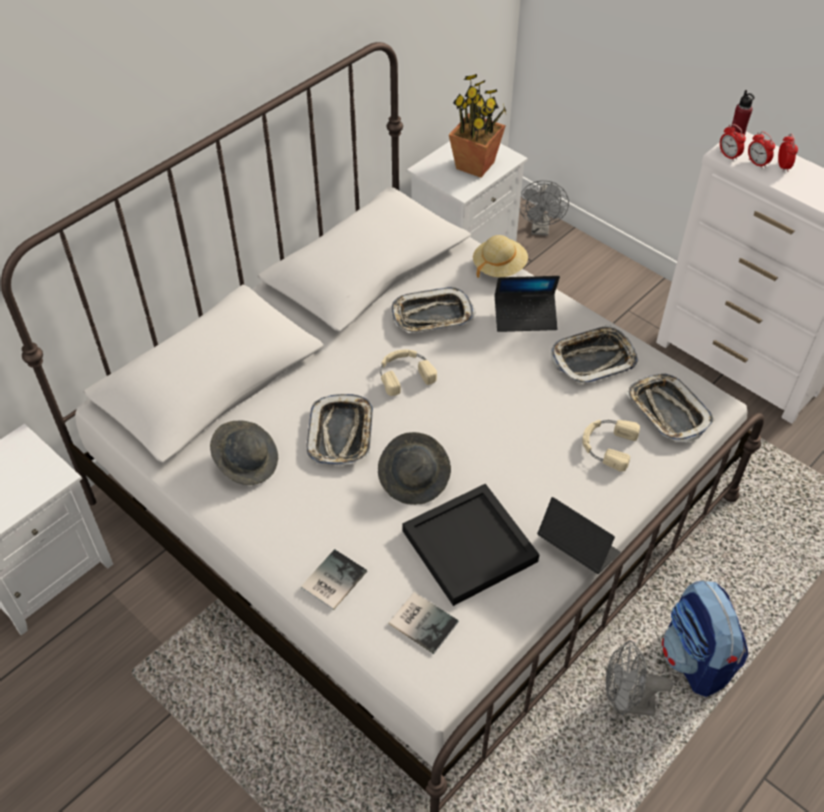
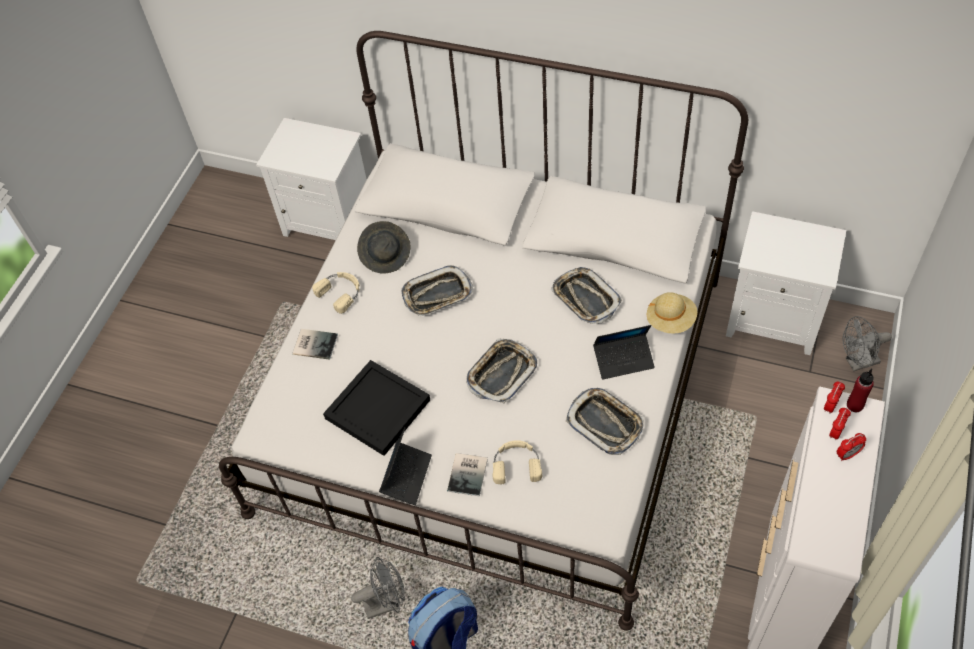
camera: 70 degrees right, 5 degrees up
(404, 374) = (514, 306): beige headphones -> beige headphones (340, 292)
(414, 479) = (419, 354): grey hat -> none
(423, 621) = (306, 406): book -> book (469, 474)
(475, 165) = (794, 254): potted plant -> none
(525, 317) = (623, 359): laptop -> laptop turned 75 degrees counterclockwise
(625, 703) = (386, 603): grey fan -> grey fan turned 90 degrees clockwise
(667, 411) = (577, 495): tray -> tray (501, 373)

